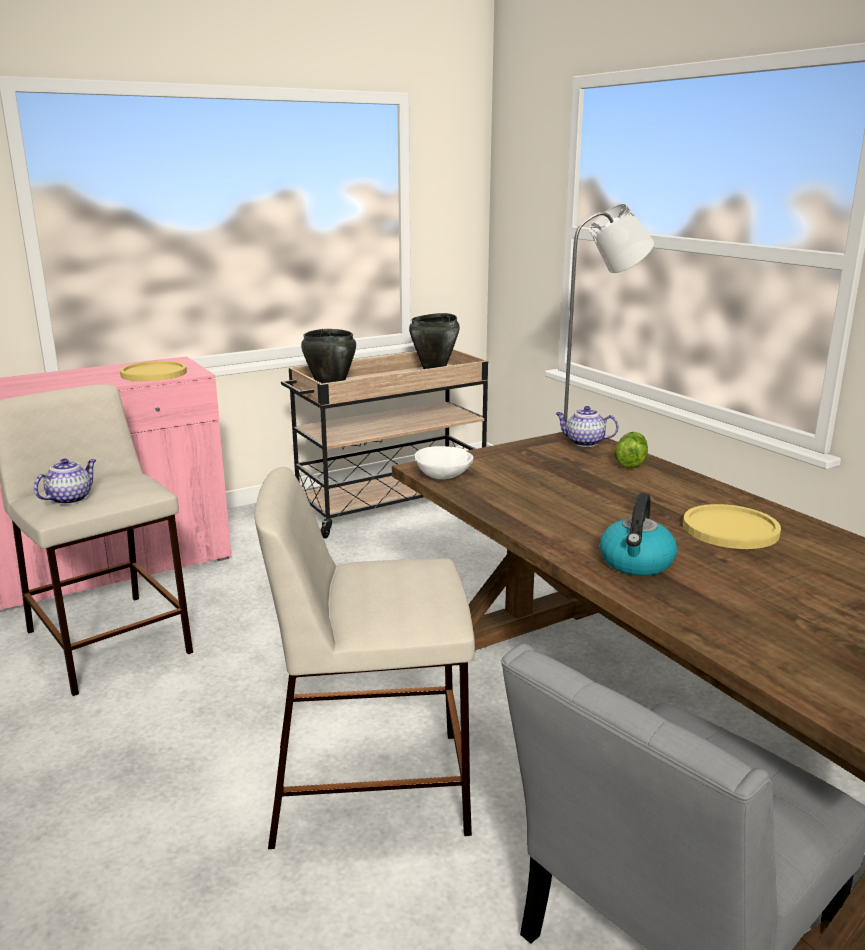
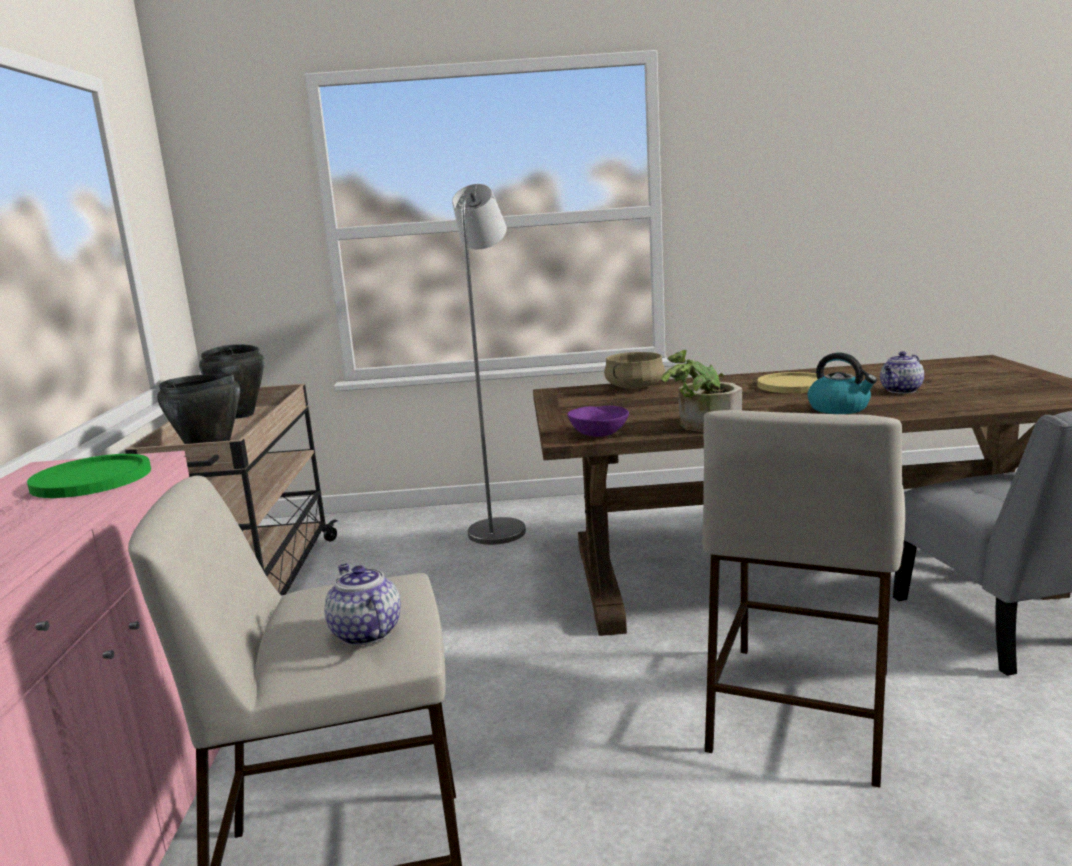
camera: 60 degrees left, 5 degrees down
(154, 373) = (91, 479): yellow plate -> green plate
(443, 475) = (598, 434): white bowl -> purple bowl
(504, 508) = (701, 425): none -> potted plant
(584, 442) = (573, 392): teapot -> teapot (901, 390)
(631, 461) = (635, 387): lettuce -> beige cooking pot

